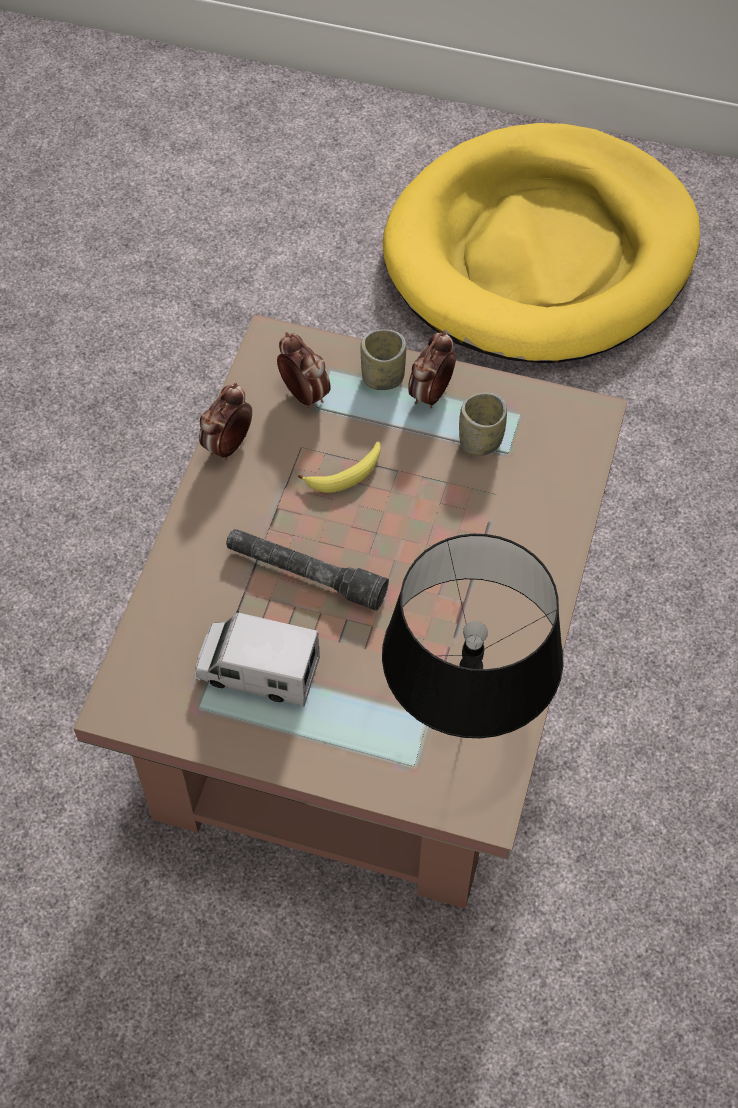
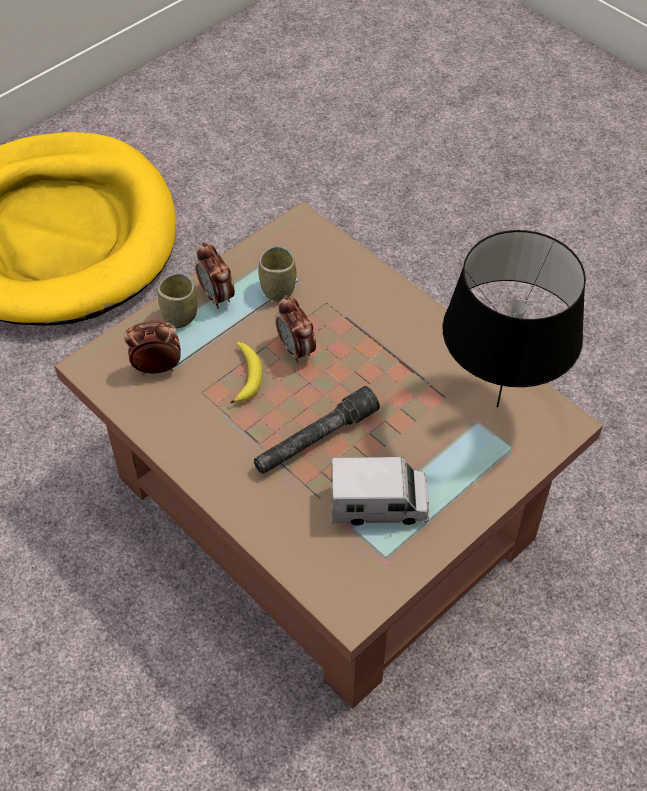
camera: 60 degrees left, 5 degrees down
(228, 446) = (165, 436): alarm clock -> alarm clock (296, 350)
(258, 671) = (379, 505): toy truck -> toy truck turned 135 degrees counterclockwise

